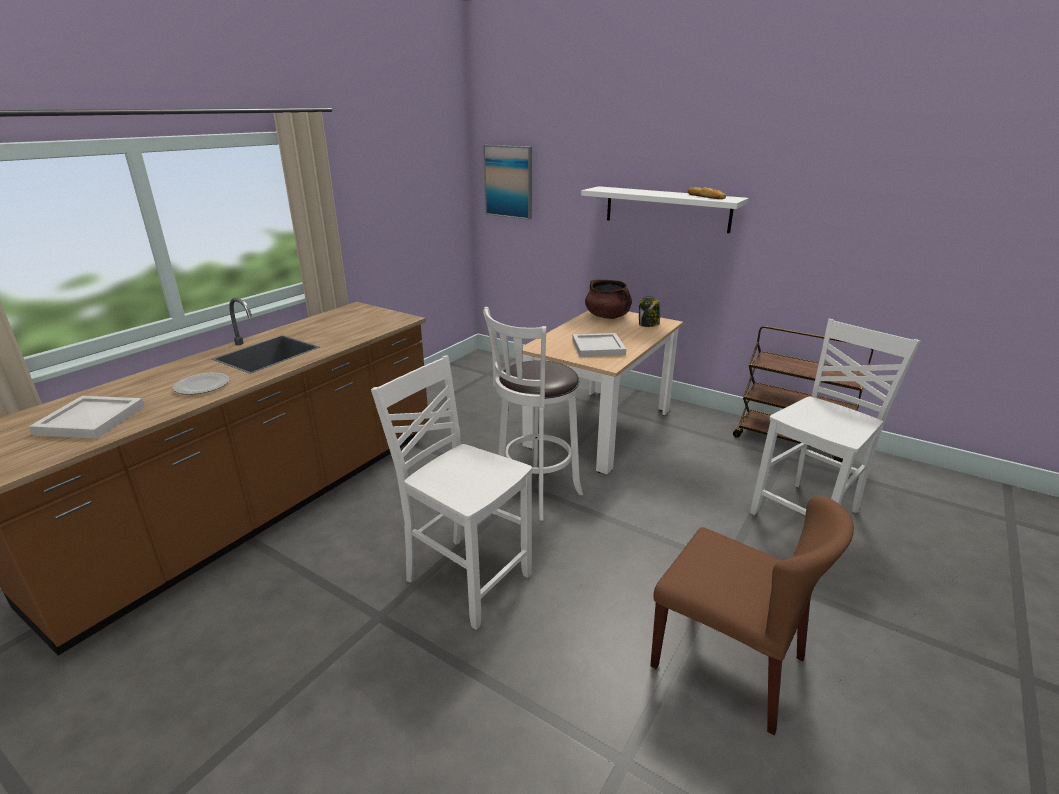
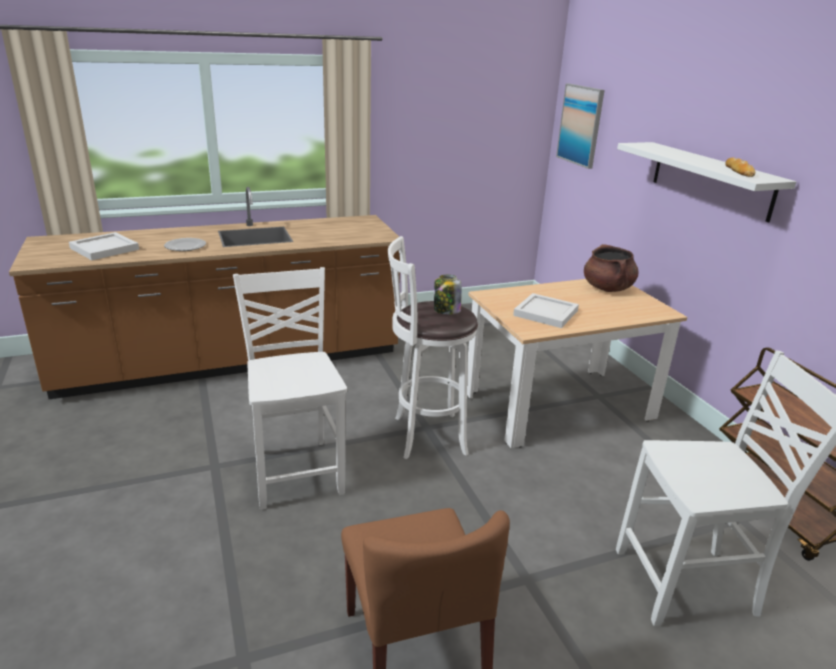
camera: 35 degrees right, 0 degrees up
(648, 324) = (639, 308): jar -> jar (446, 311)

